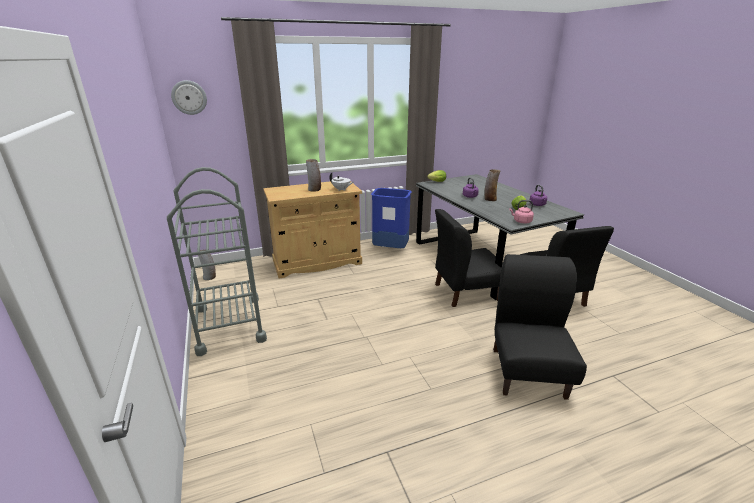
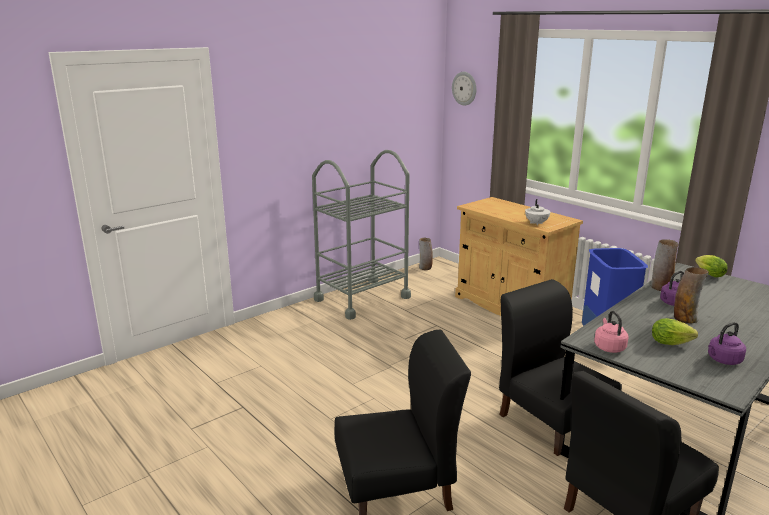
camera: 70 degrees right, 5 degrees down
(314, 190) = (517, 214): vase -> vase (660, 287)

